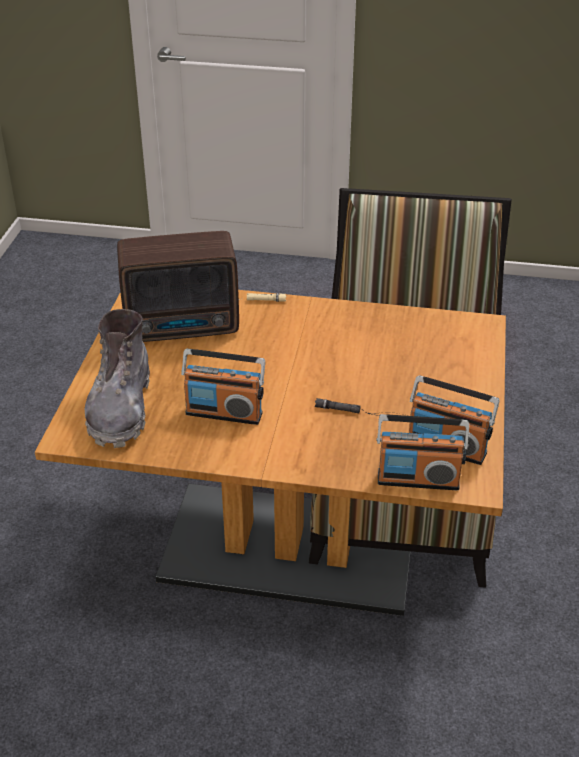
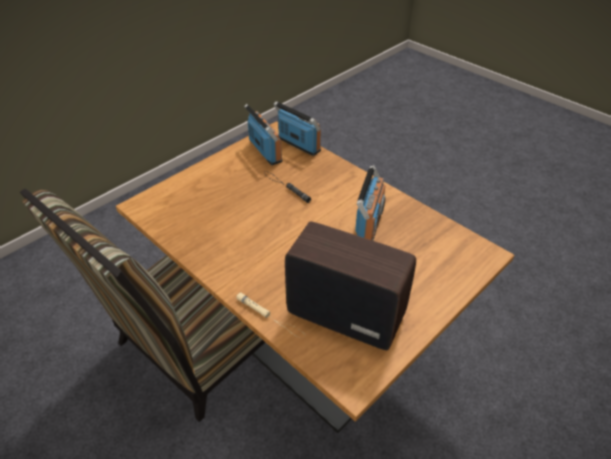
camera: 145 degrees left, 5 degrees up
(121, 408) = (438, 259): grey boot -> none
(224, 413) = (369, 223): radio -> radio turned 60 degrees clockwise

